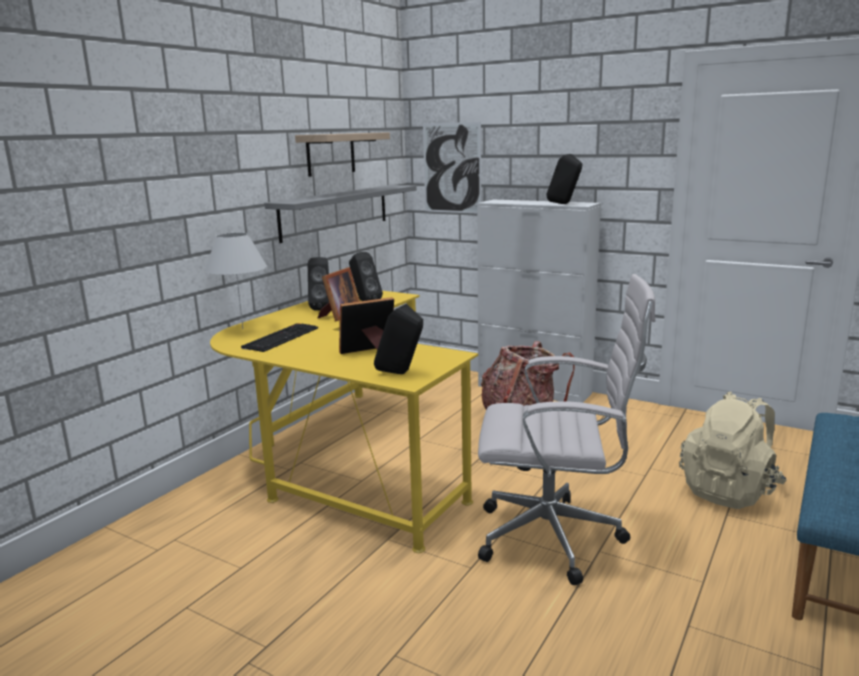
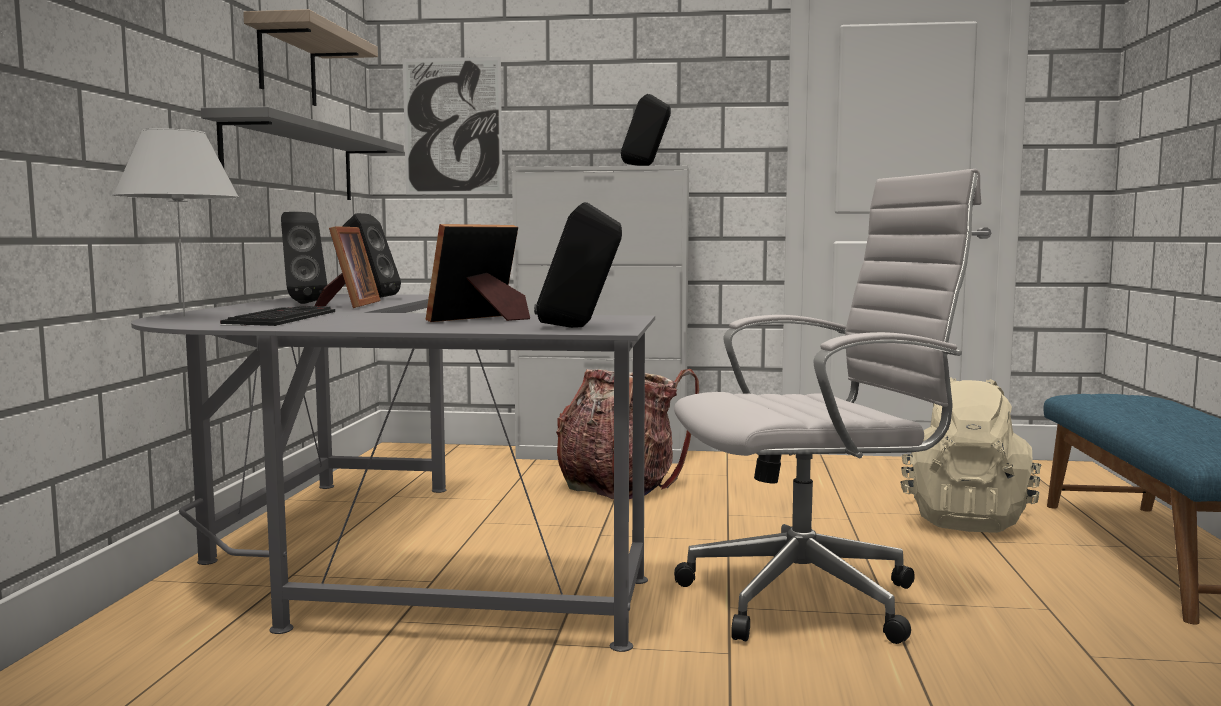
camera: 25 degrees left, 10 degrees down
(344, 461) = (375, 562): yellow desk -> grey desk

